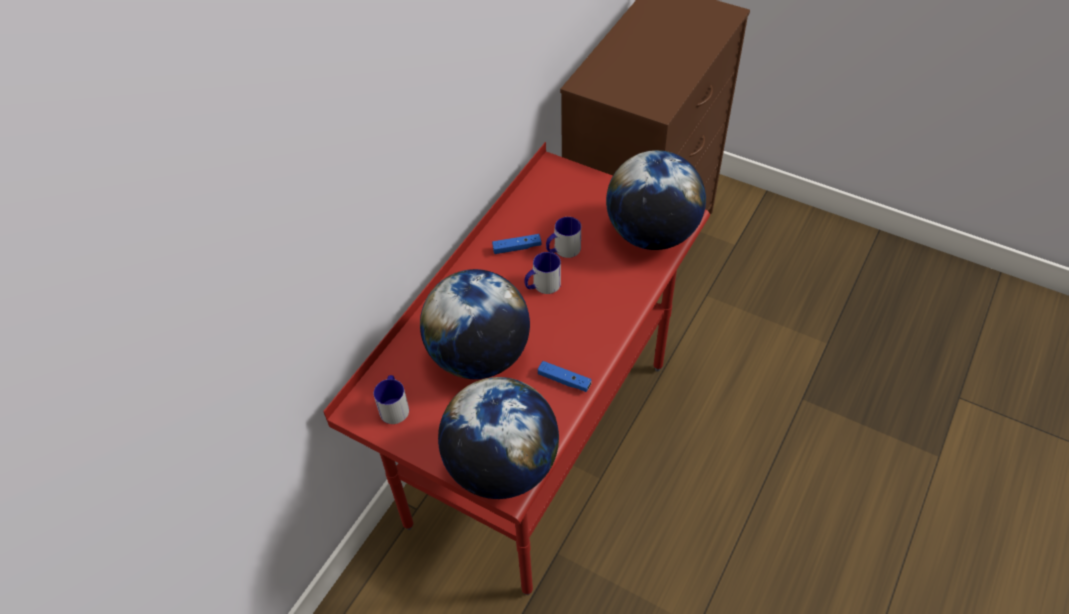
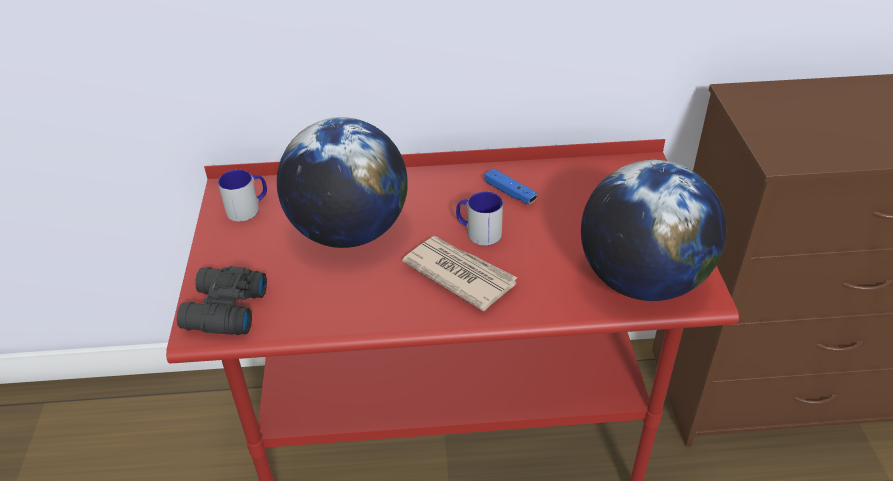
camera: 55 degrees right, 10 degrees down
(502, 466) = (223, 311): globe -> black binoculars
(563, 250) = (541, 224): mug -> none
(564, 380) = (366, 306): blue game controller -> none
(574, 316) = (459, 274): none -> newspaper

